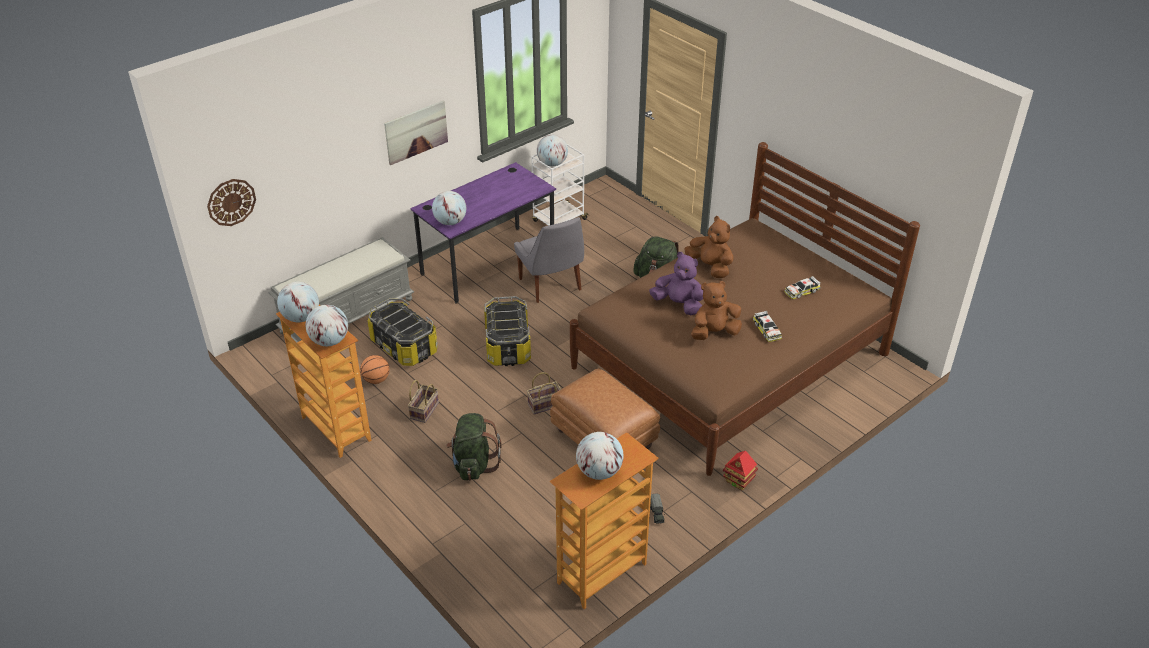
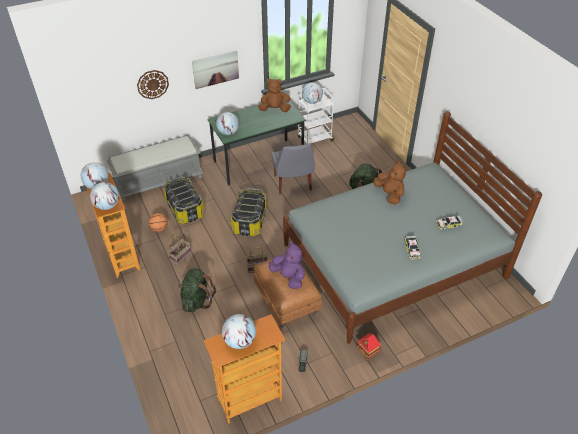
camera: 15 degrees right, 5 degrees up
(231, 202) = (80, 100): wall clock -> wall clock (152, 84)
(488, 264) = (258, 161): purple desk -> green desk
(679, 304) = (357, 218): purple plush toy -> purple plush toy (289, 277)
(714, 333) = (373, 244): brown plush toy -> brown plush toy (274, 109)
(730, 361) = (393, 260): brown bed -> grey bed

